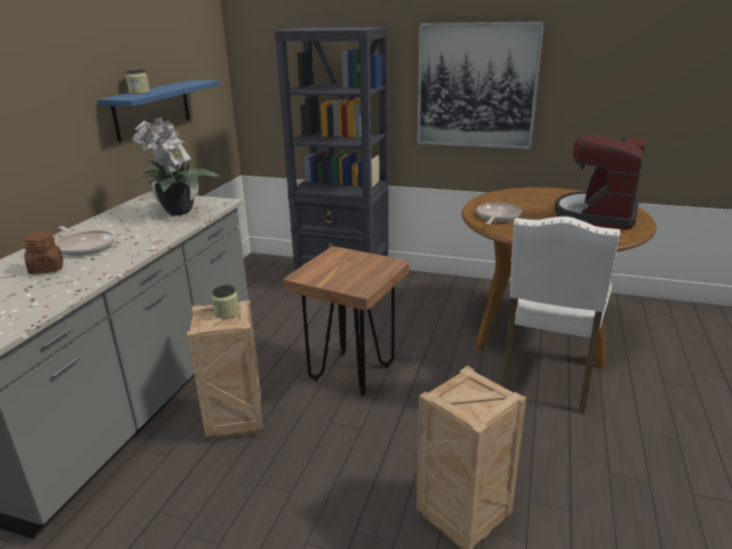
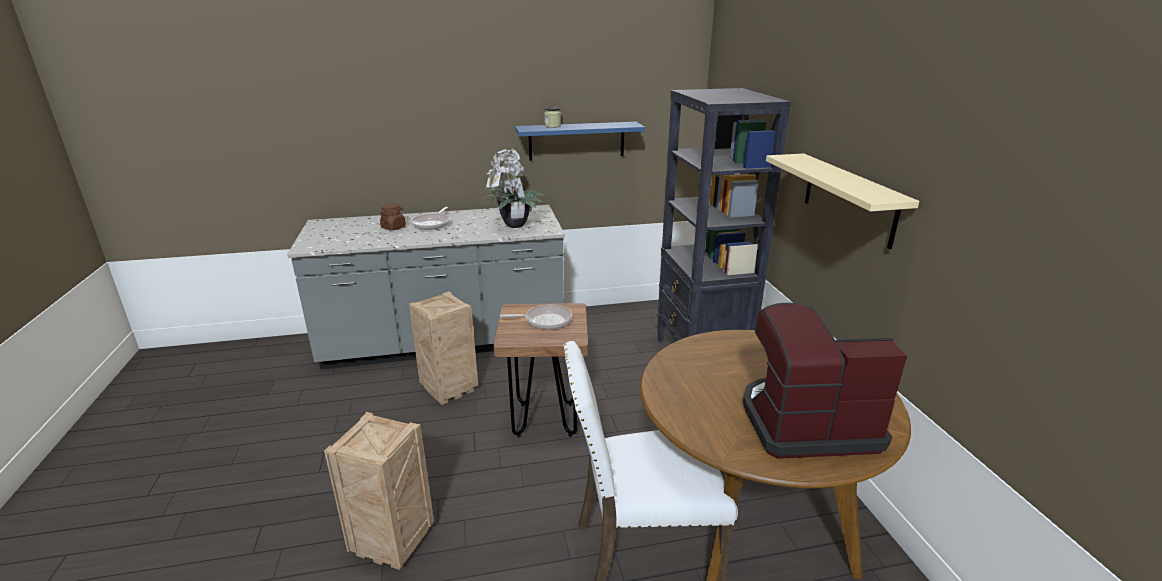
camera: 60 degrees right, 0 degrees up
(226, 312) = (446, 305): jar -> none
(476, 86) = (849, 199): picture -> beige shelf
(497, 217) = (706, 356): frying pan -> frying pan (545, 321)

